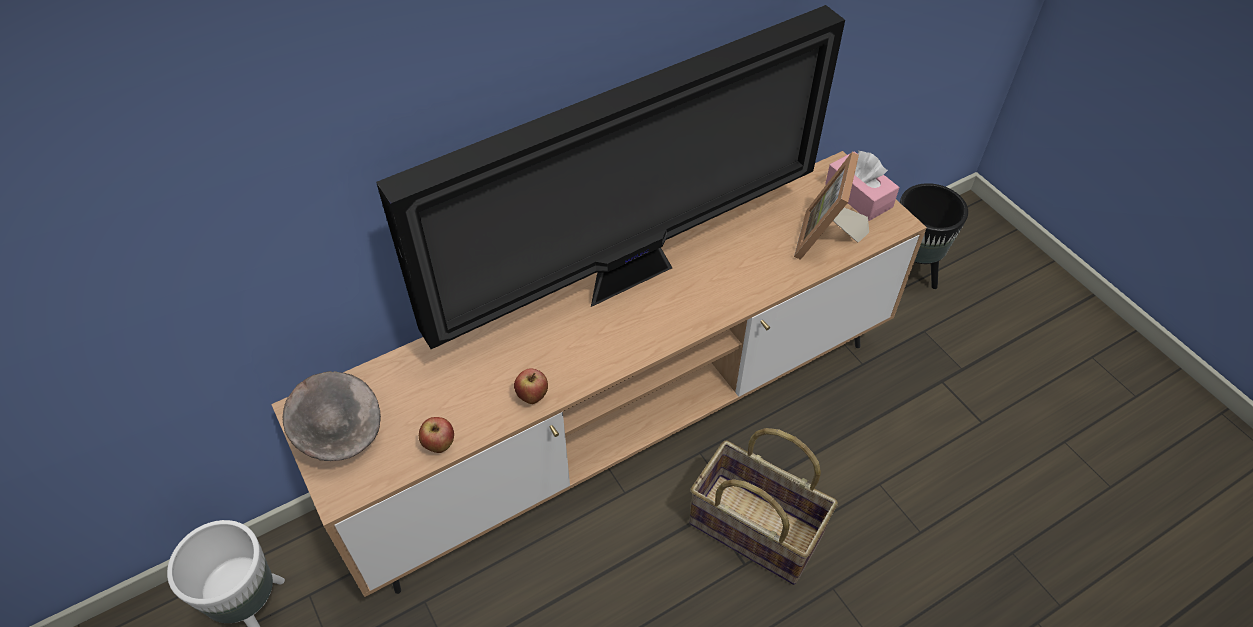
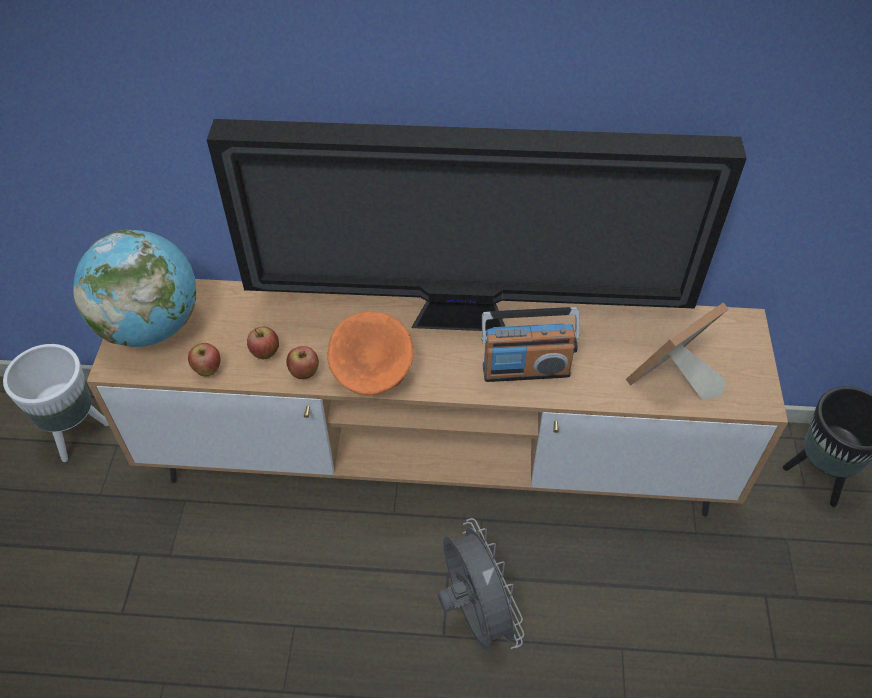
camera: 35 degrees right, 0 degrees up
(343, 437) = (151, 326): grey bowl -> globe
(481, 400) = (265, 354): none -> apple
(596, 365) = (373, 377): none -> orange bowl
(713, 290) = (525, 369): none -> radio
(754, 530) = (474, 613): basket -> grey fan
(858, 195) = (742, 357): pink tissue box -> none

